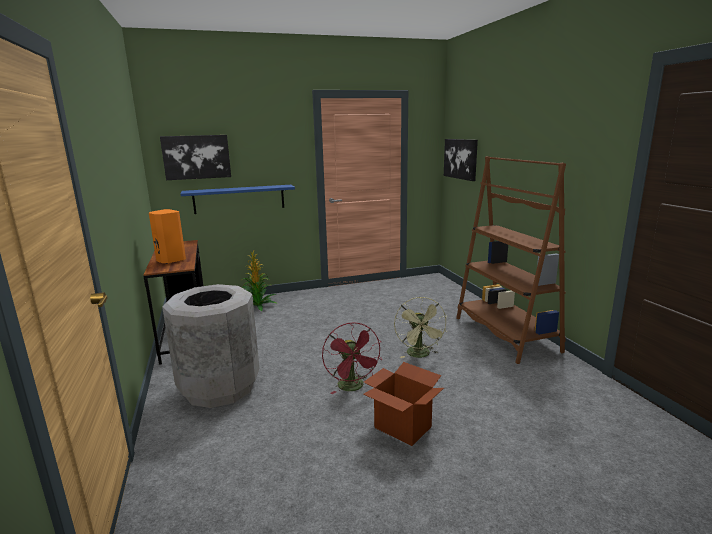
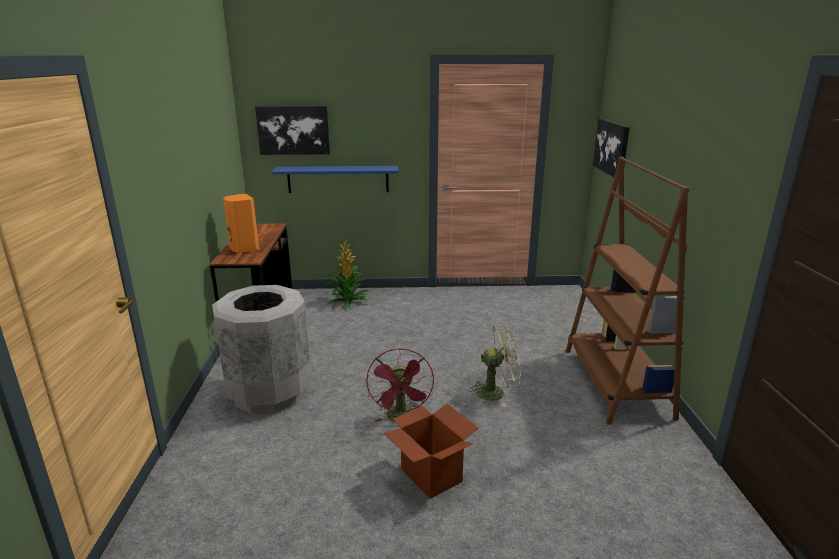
camera: 15 degrees right, 5 degrees up
(420, 355) = (496, 392): green fan -> green fan turned 105 degrees counterclockwise

